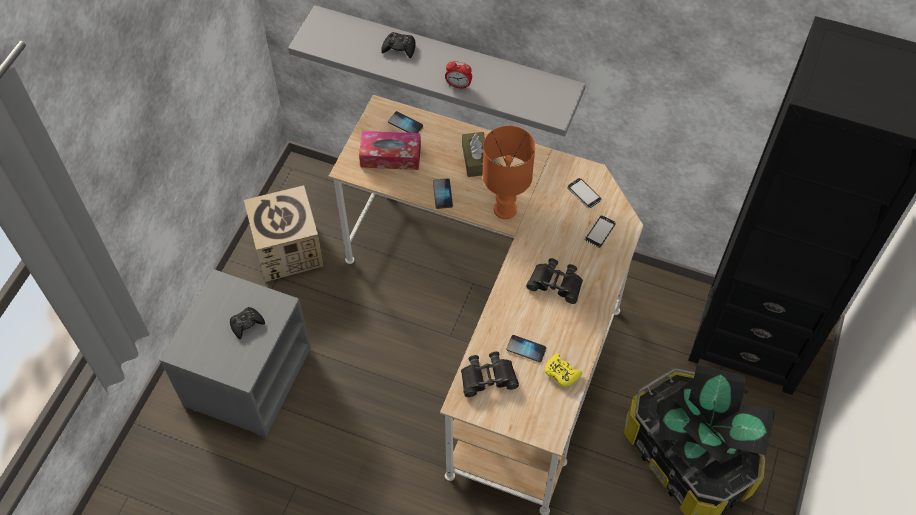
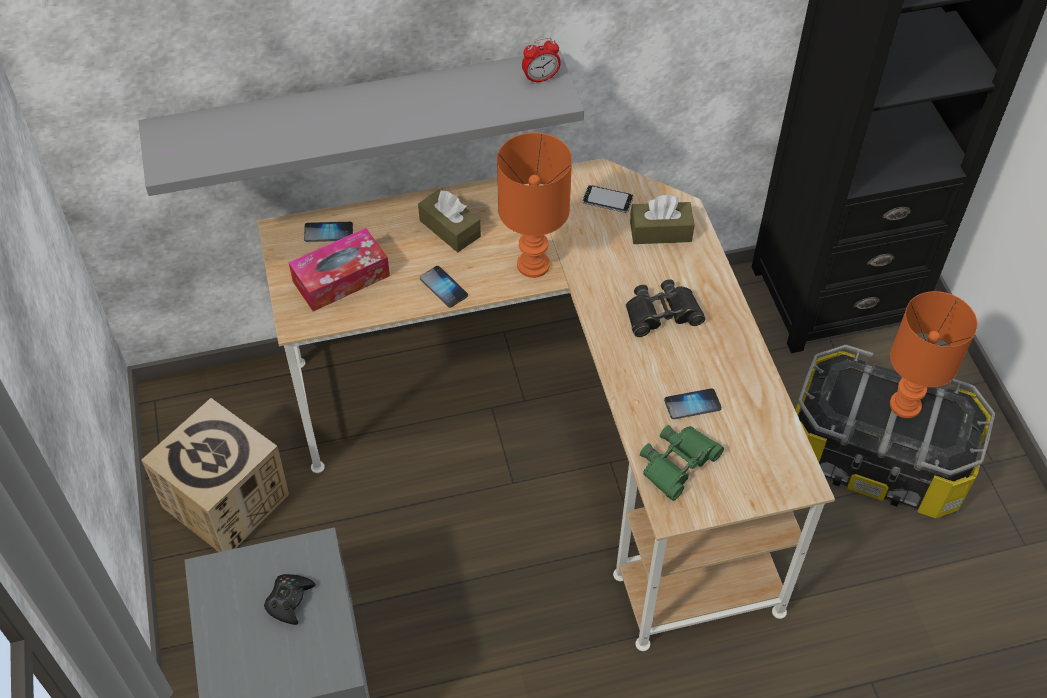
camera: 35 degrees left, 5 degrees down
(399, 48) = (299, 117): black game controller -> none
(458, 85) = (412, 123): alarm clock -> alarm clock (540, 78)
(488, 378) = (678, 463): black binoculars -> green binoculars
(561, 373) = (754, 407): yellow game controller -> none
(599, 232) = (660, 231): phone -> brown tissue box
(706, 436) = (906, 406): potted plant -> orange table lamp

